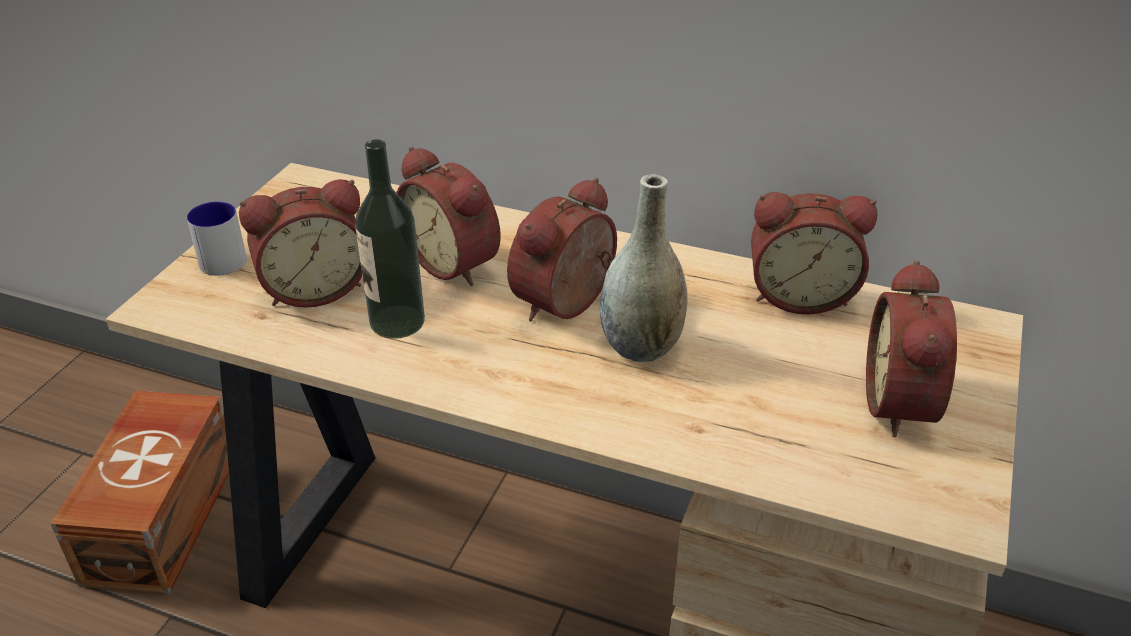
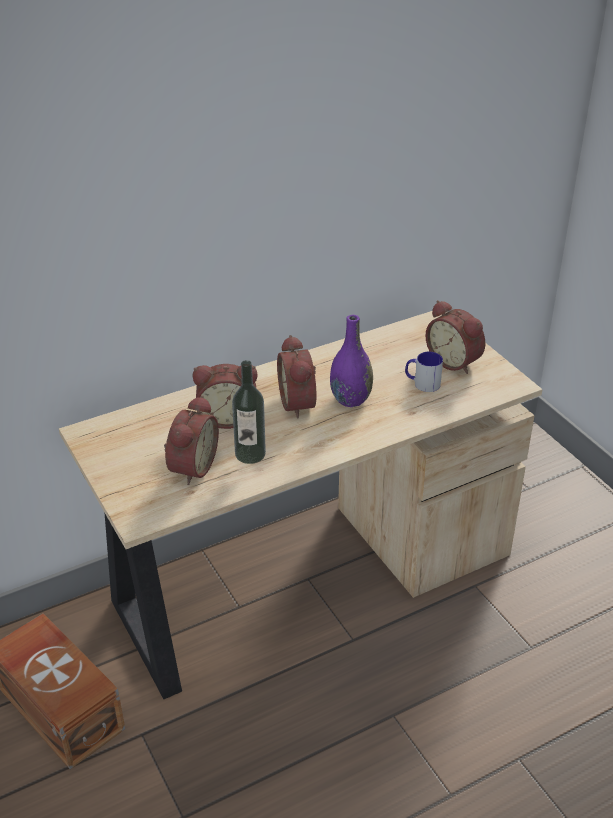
camera: 50 degrees left, 0 degrees up
(221, 257) = (121, 485): mug -> mug (422, 383)
(641, 347) = (350, 400): grey vase -> purple vase
(800, 295) = (369, 345): alarm clock -> none

